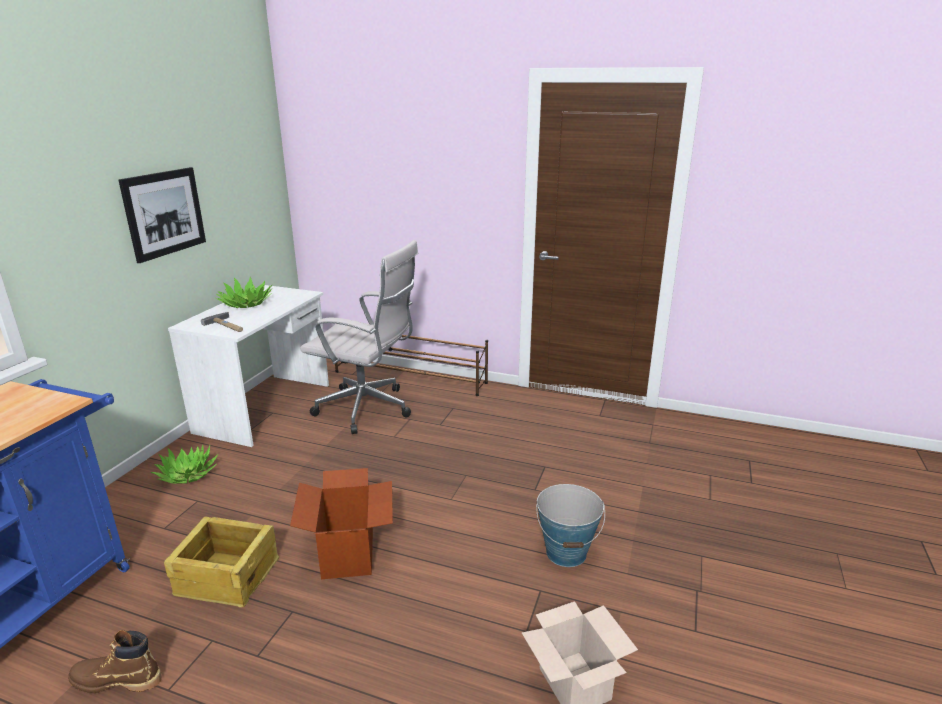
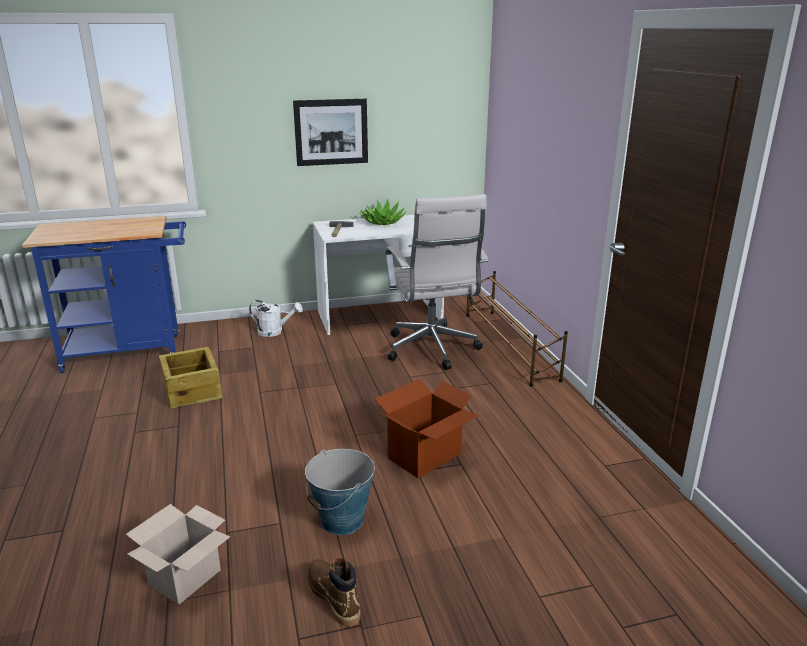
camera: 55 degrees right, 0 degrees up
(117, 680) = (93, 400): brown boot -> brown boot (333, 597)
(188, 474) = (275, 332): potted plant -> white watering can
(349, 553) = (250, 420): cardboard box -> cardboard box (425, 456)

